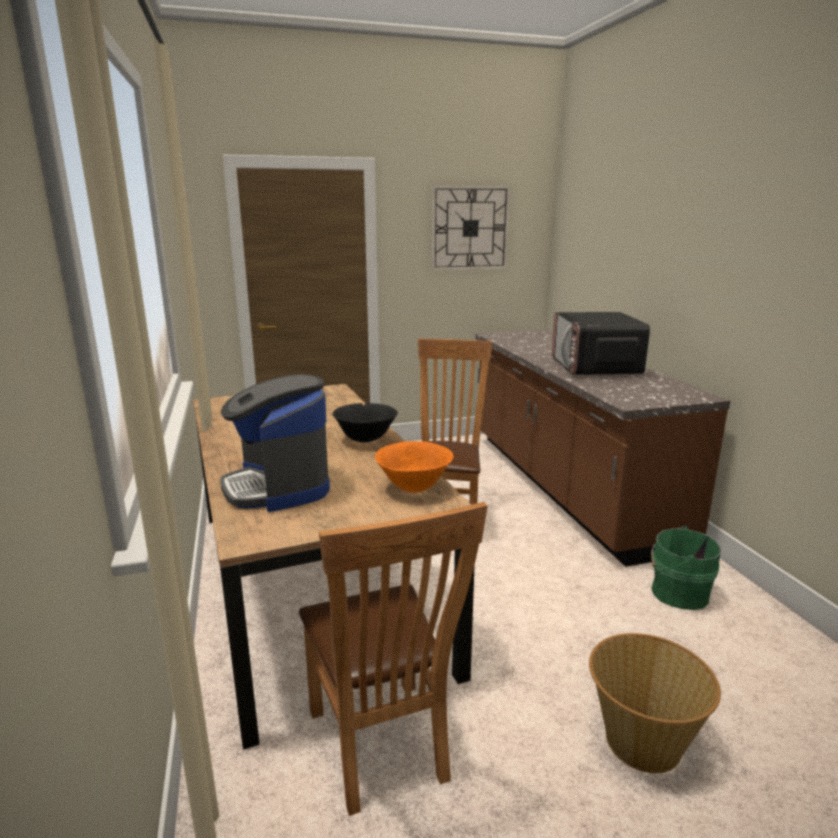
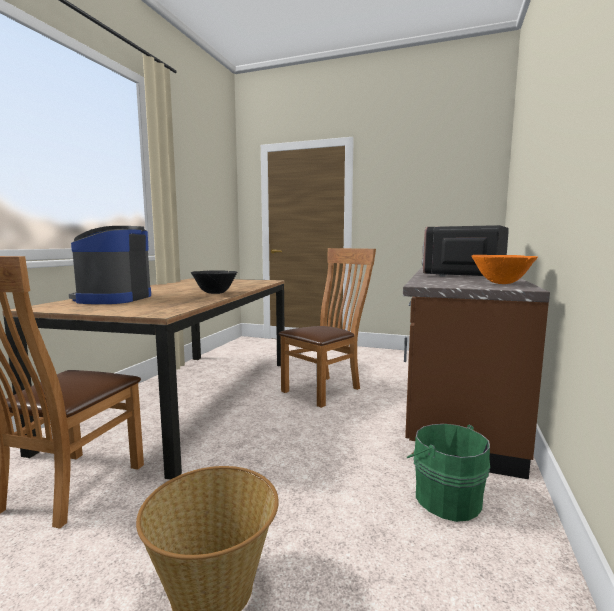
camera: 35 degrees right, 10 degrees down
(414, 488) = (169, 307): orange bowl -> orange bowl (501, 283)
(470, 228) = (426, 182): wall clock -> none

